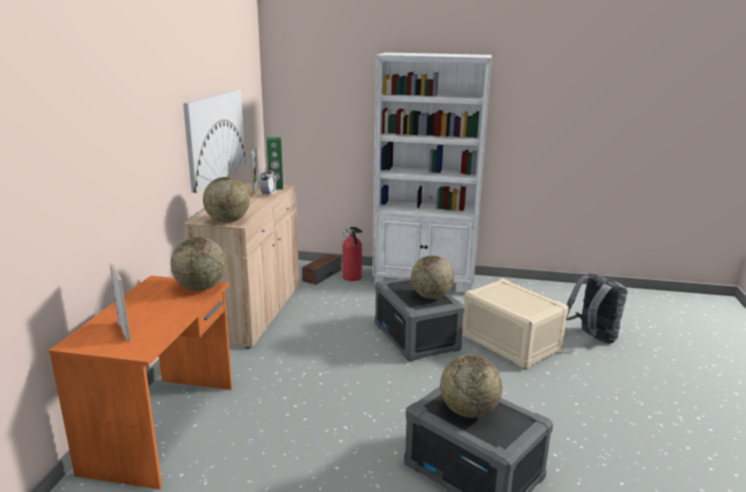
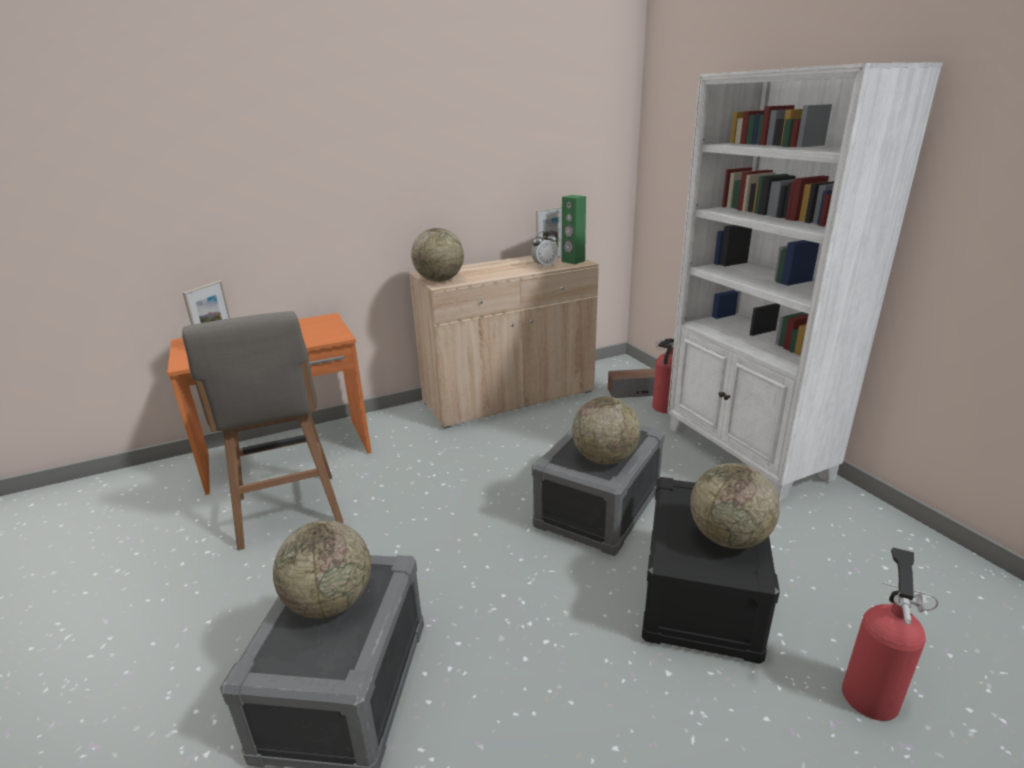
camera: 55 degrees right, 5 degrees up
(201, 287) = (330, 335): globe -> globe (728, 538)
(215, 137) = (502, 186): picture -> none
(259, 449) = (288, 512): none -> grey stool
(509, 343) = (699, 595): beige storage box -> black storage box
(592, 337) = (870, 692): grey backpack -> fire extinguisher

